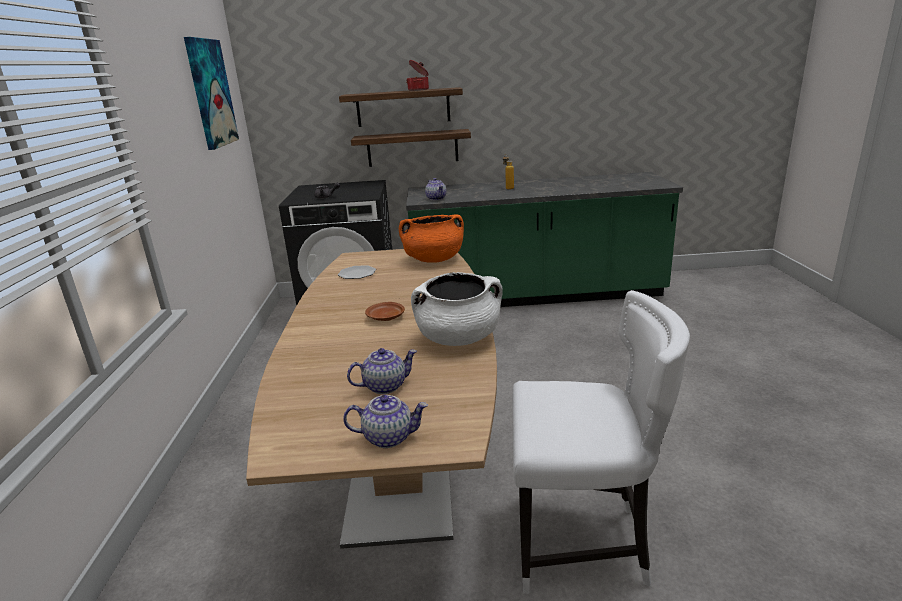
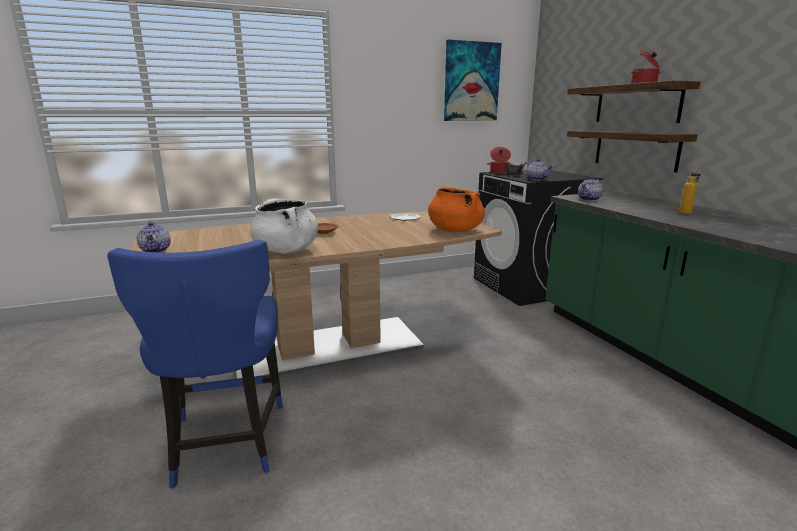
camera: 70 degrees right, 5 degrees down
(297, 199) = (499, 172): none -> cooking pot
(385, 386) = (218, 243): teapot -> teapot (537, 179)
(582, 544) = (226, 445): white chair -> blue chair

